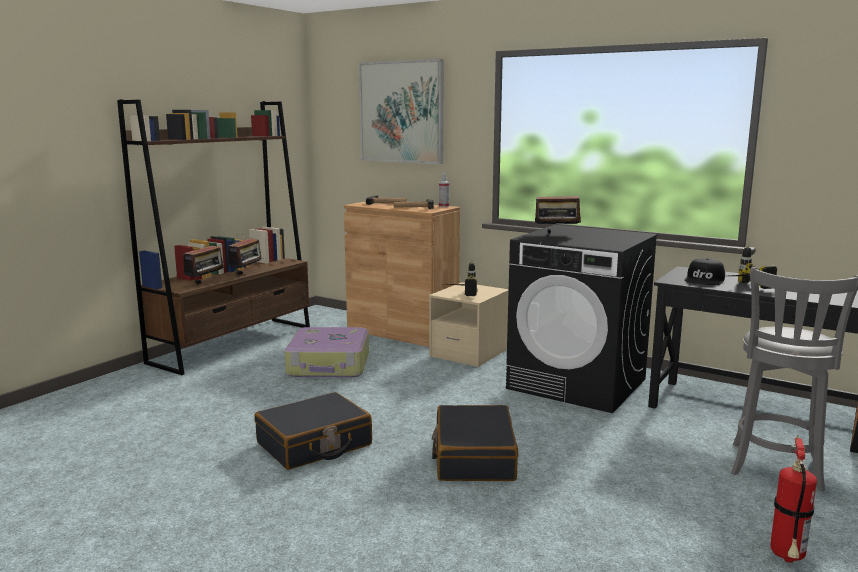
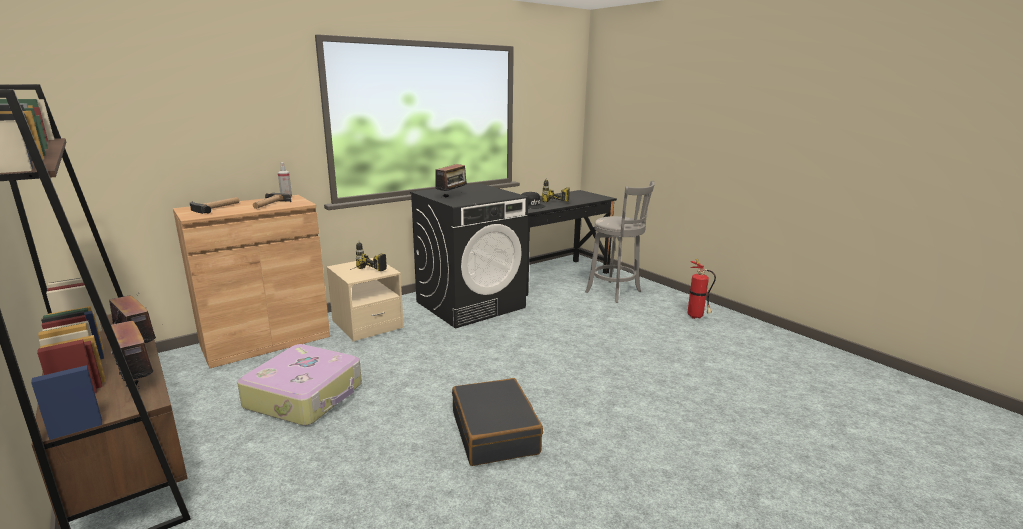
camera: 70 degrees left, 5 degrees up
(401, 112) = (194, 97): picture -> none
(473, 457) = (560, 366): black suitcase -> none

